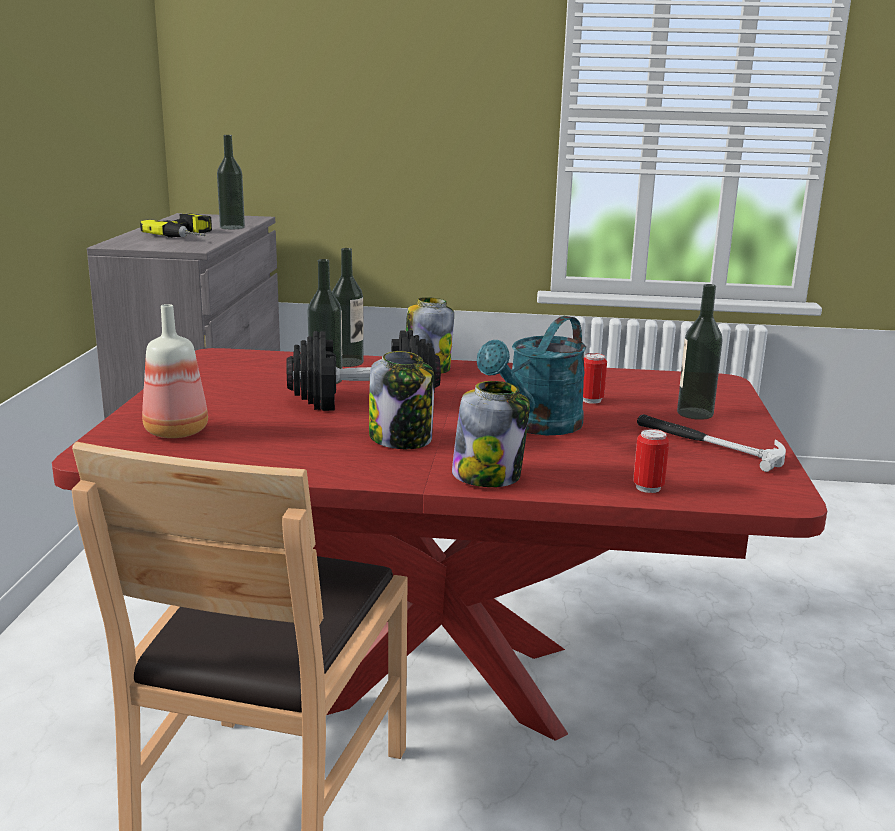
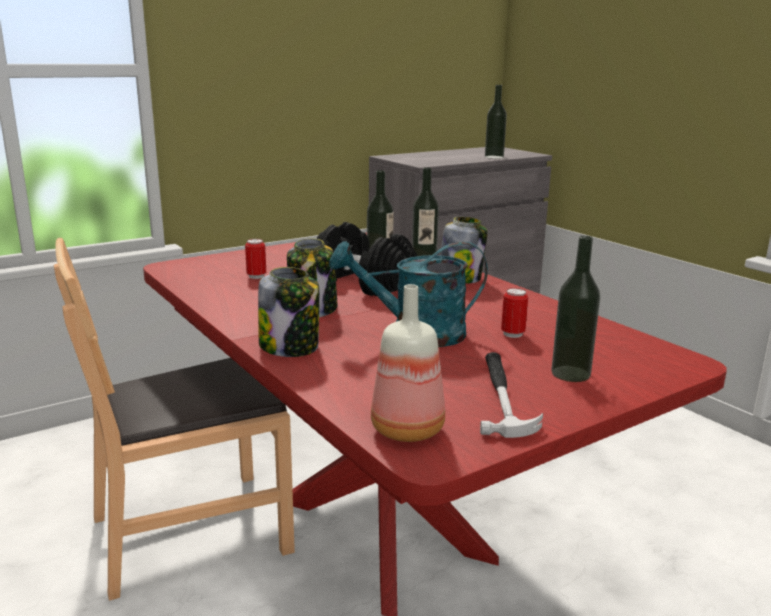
camera: 50 degrees right, 0 degrees up
(175, 431) = (230, 267): bottle -> bottle (406, 428)
(191, 236) = (448, 158): power drill -> none
(648, 488) = (357, 399): can -> can (256, 276)

